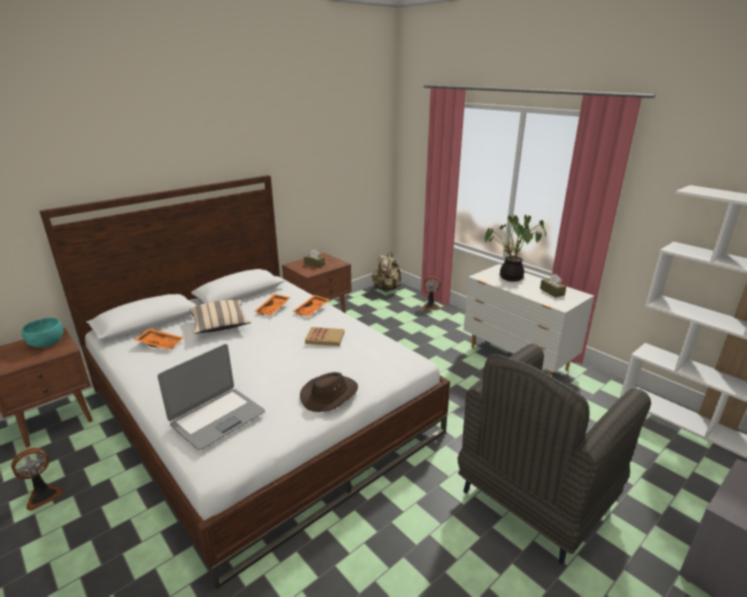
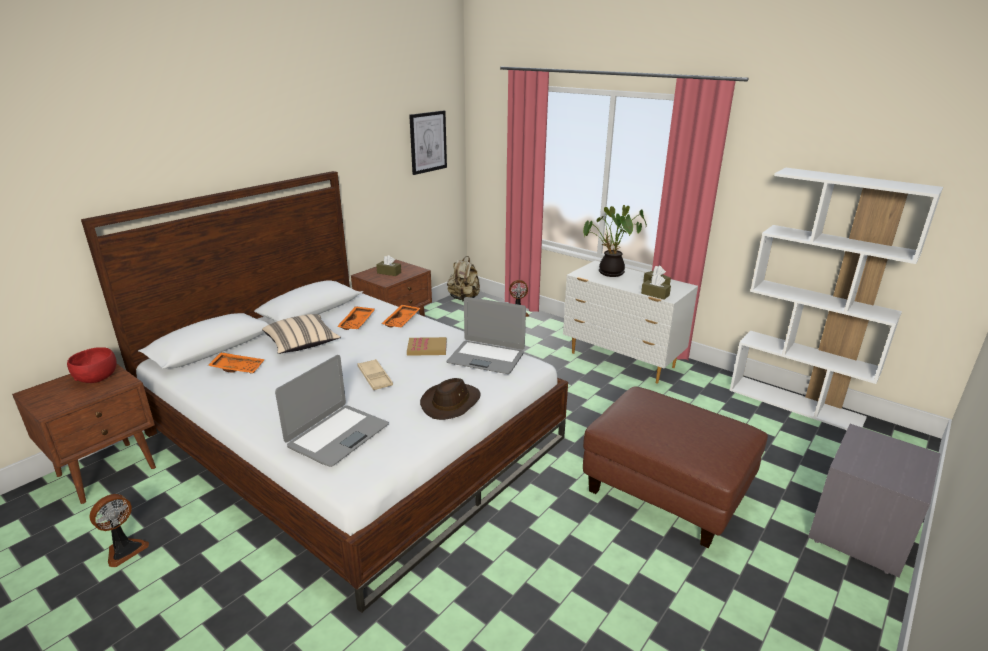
camera: 10 degrees left, 0 degrees up
(47, 343) = (97, 377): turquoise bowl -> red bowl
(270, 363) = (375, 378): none -> beige tray
(358, 151) = (428, 142): none -> picture
(375, 352) = (486, 358): none -> laptop
(533, 500) = (665, 491): grey armchair -> brown ottoman
(548, 302) = (655, 294): none -> brown tissue box

